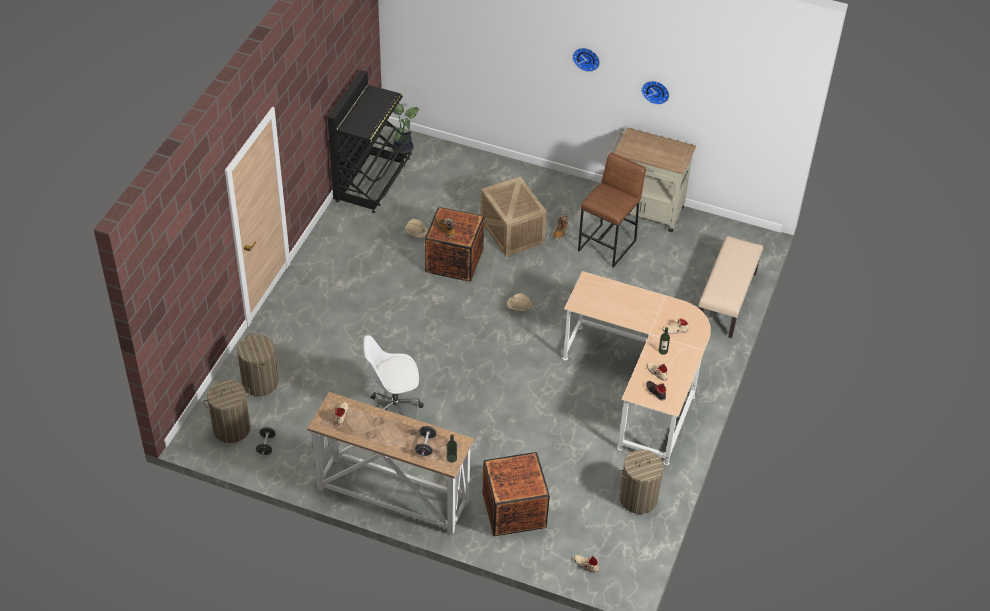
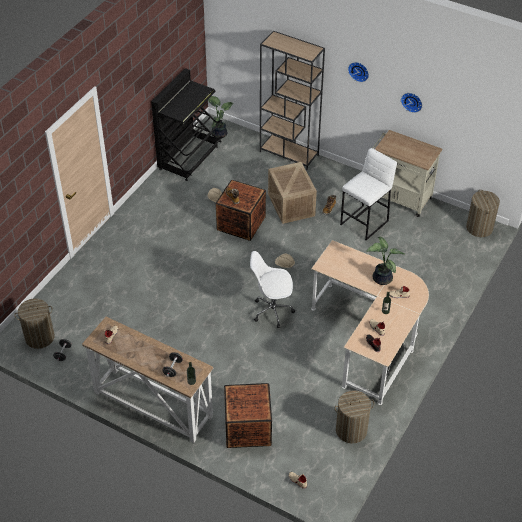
camera: 10 degrees right, 0 degrees up
(260, 383) = (70, 303): laundry basket -> laundry basket (479, 228)
(393, 408) = (169, 335): white office chair -> white office chair (271, 311)
(497, 166) = (289, 153): none -> bookcase
(607, 245) = (365, 222): brown stool -> white stool
(650, 312) = (381, 278): none -> potted plant
(727, 301) = (454, 276): beige bench -> none

